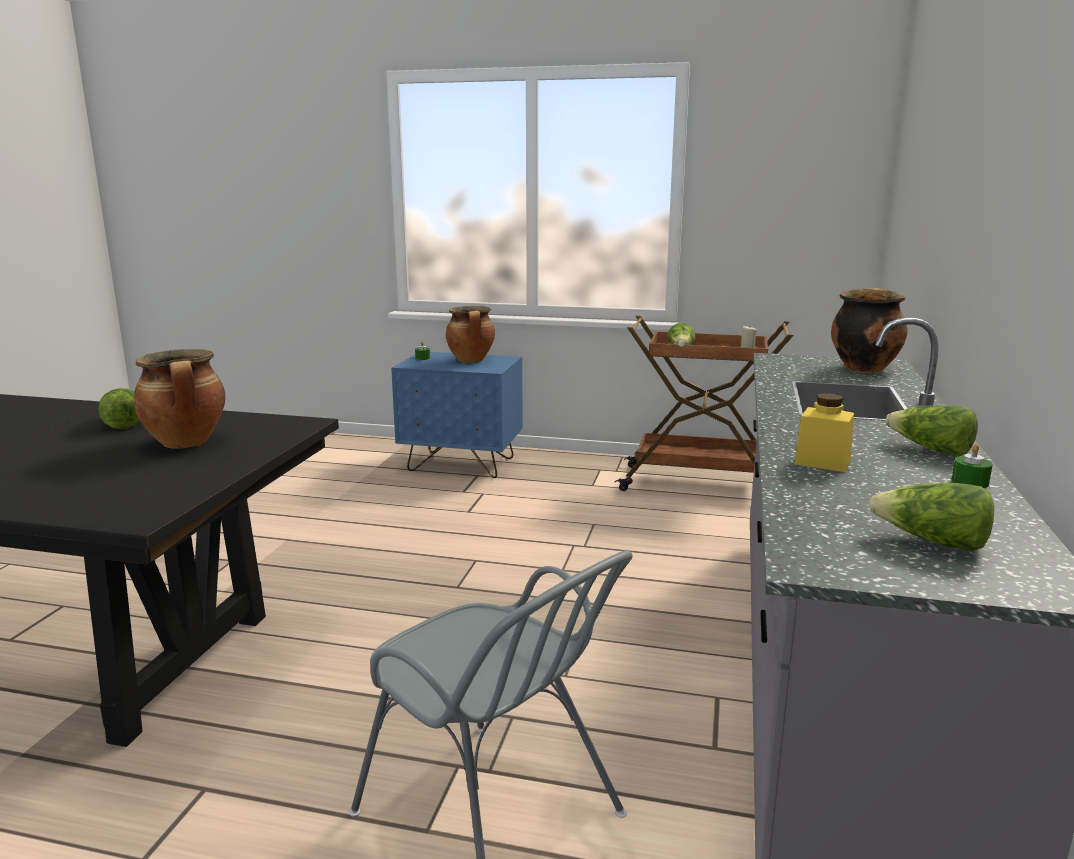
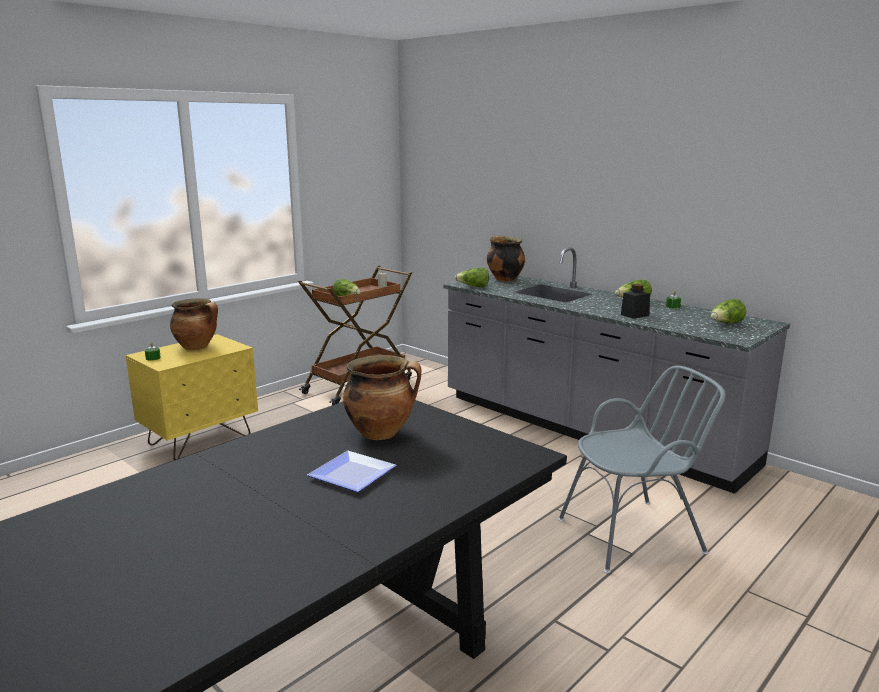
camera: 60 degrees left, 0 degrees up
(70, 453) = (352, 473): none -> plate
(123, 423) = (285, 451): lettuce -> lettuce (473, 286)
(462, 464) = (200, 440): blue nightstand -> yellow nightstand
(822, 462) = (634, 315): yellow jar -> black jar

